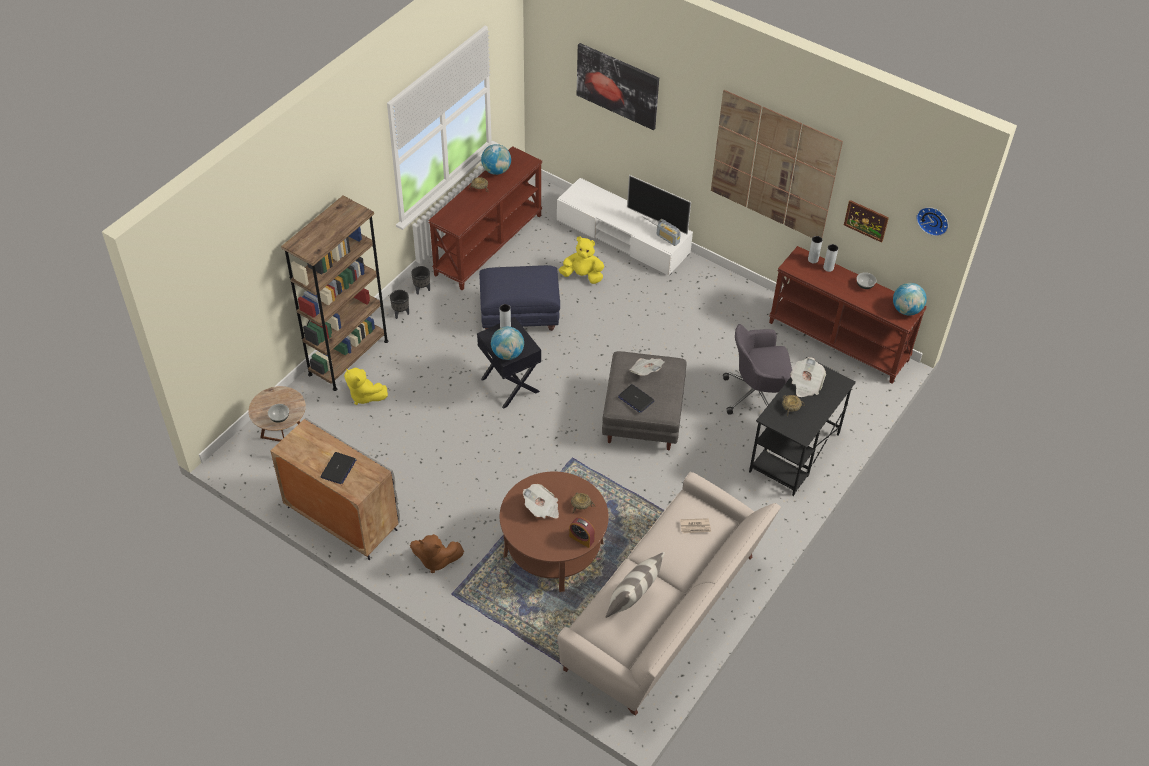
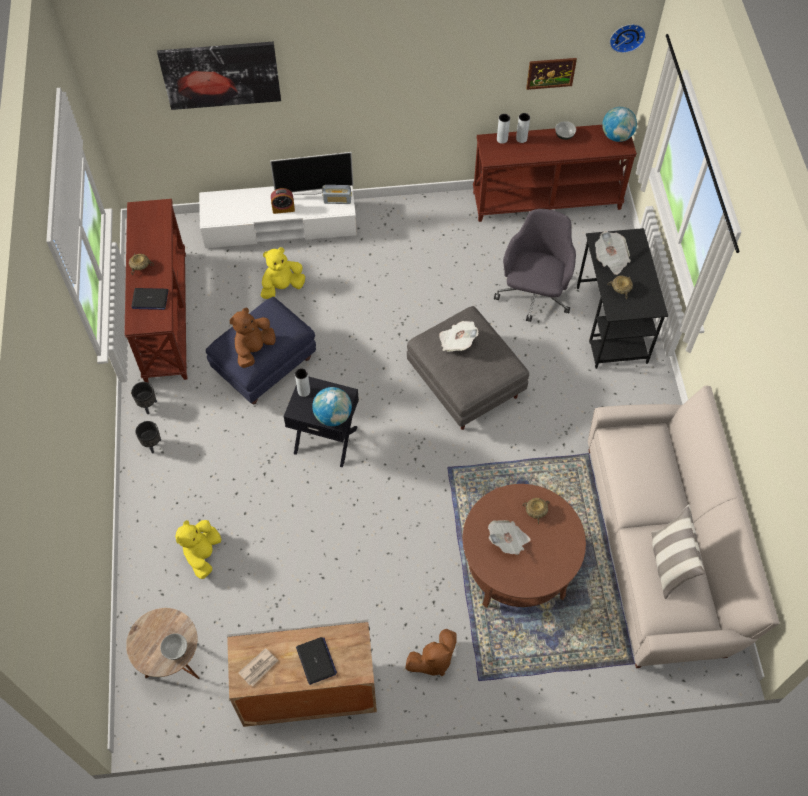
camera: 40 degrees left, 10 degrees up
(348, 357) = (147, 527): brown bookcase -> none
(364, 396) = (203, 554): yellow plush toy -> yellow plush toy turned 105 degrees clockwise
(496, 170) = (138, 238): globe -> none
(506, 287) = (254, 349): none -> brown plush toy
(581, 538) = (568, 542): alarm clock -> alarm clock (283, 209)
(635, 399) = (475, 374): laptop -> laptop (150, 299)
(695, 527) = (647, 455): newspaper -> newspaper (259, 667)
(756, 395) = (534, 295): grey office chair -> grey office chair turned 150 degrees clockwise
(774, 166) = (435, 69): picture -> none

